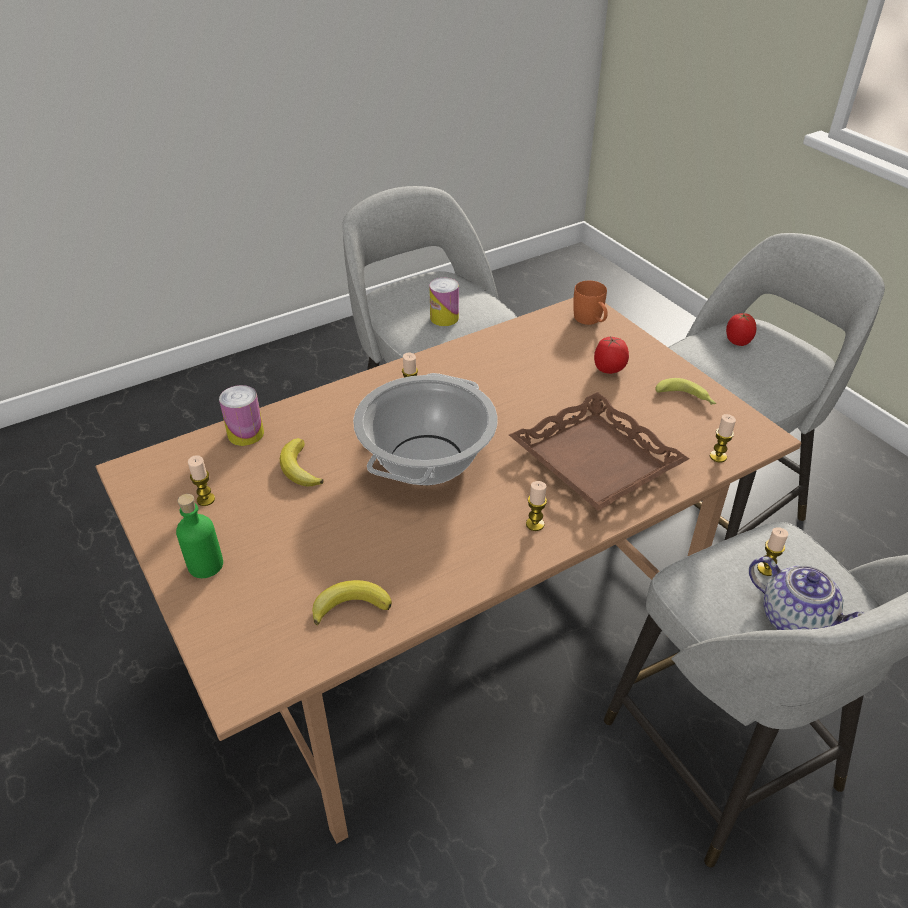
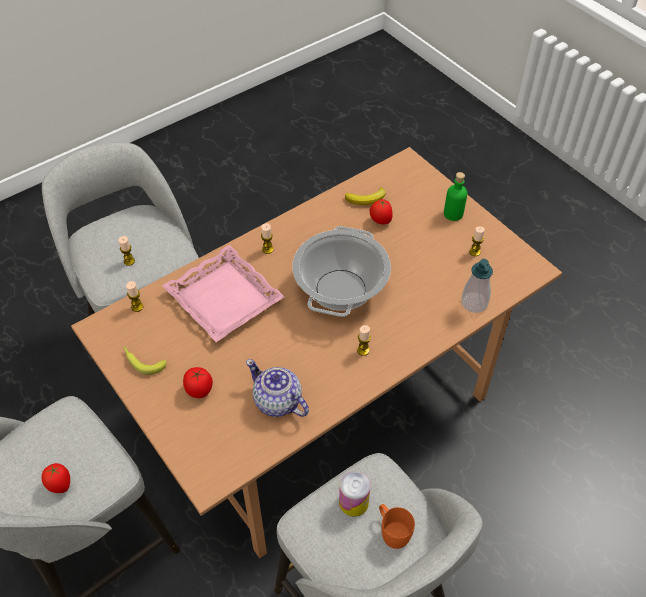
camera: 175 degrees right, 10 degrees up
(246, 434) = (474, 303): can -> soap dispenser
(299, 468) = (425, 278): banana -> none
(338, 560) = (380, 221): none -> tomato
(590, 321) = (206, 458): orange mug -> orange mug (392, 530)
(594, 460) = (225, 298): brown tray -> pink tray
(794, 618) = (125, 234): teapot -> teapot (278, 402)

